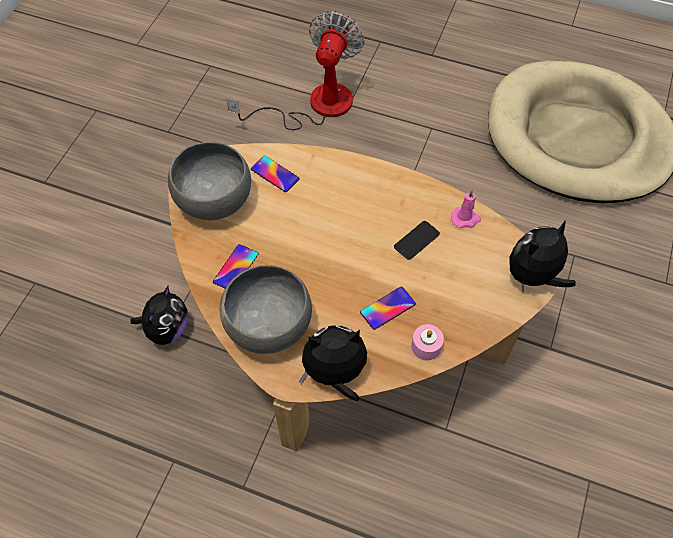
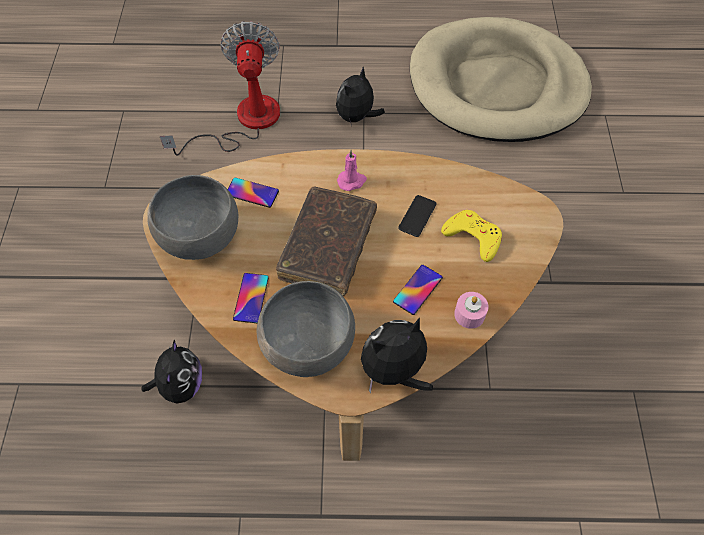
camera: 20 degrees left, 0 degrees up
(322, 243) = (328, 247): none -> brown book
(461, 276) = (473, 237): none -> yellow game controller
(465, 218) = (454, 182): pink candle -> pink candle (352, 181)
(533, 276) = (538, 217): plush toy -> plush toy (357, 117)

